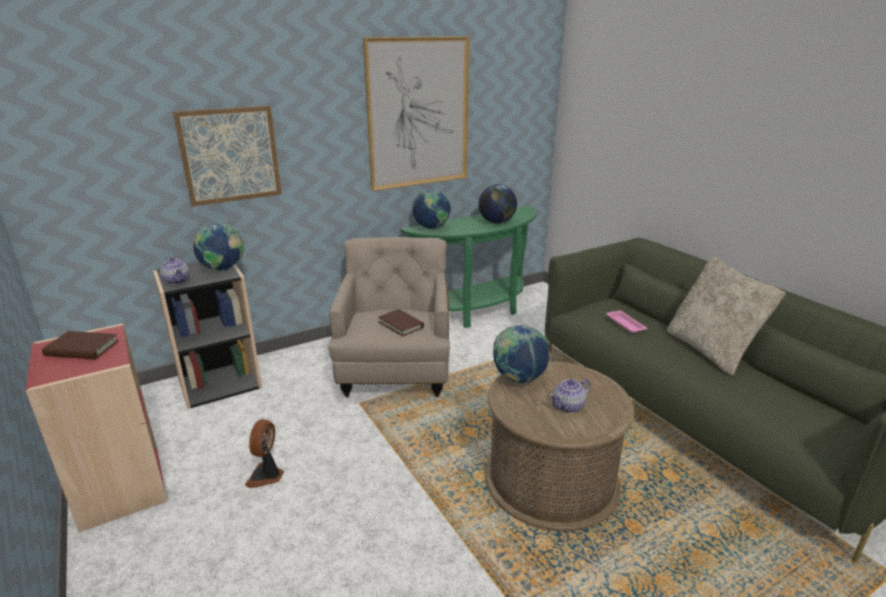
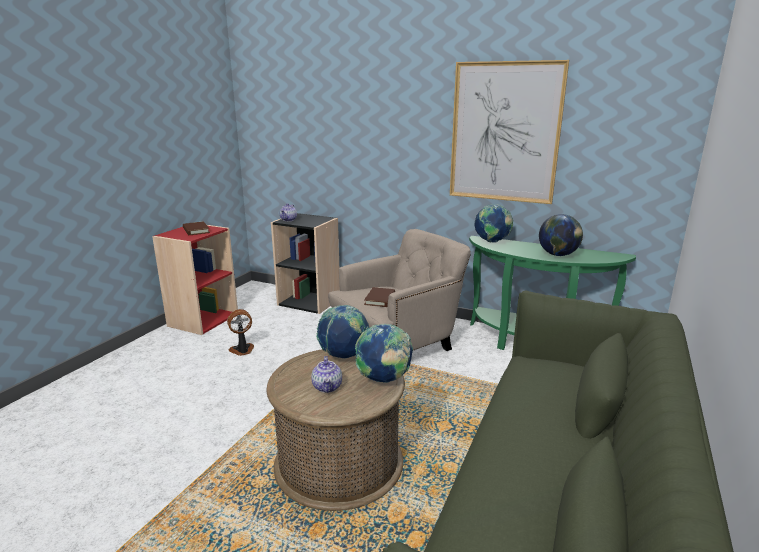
camera: 55 degrees right, 5 degrees down
(223, 270) = (316, 222): globe -> globe (384, 380)
(230, 154) = (349, 145): picture -> none
(568, 406) = (327, 387): teapot -> teapot turned 120 degrees counterclockwise
(624, 324) = (534, 385): pink tray -> none
(711, 349) = (564, 451): beige pillow -> none

